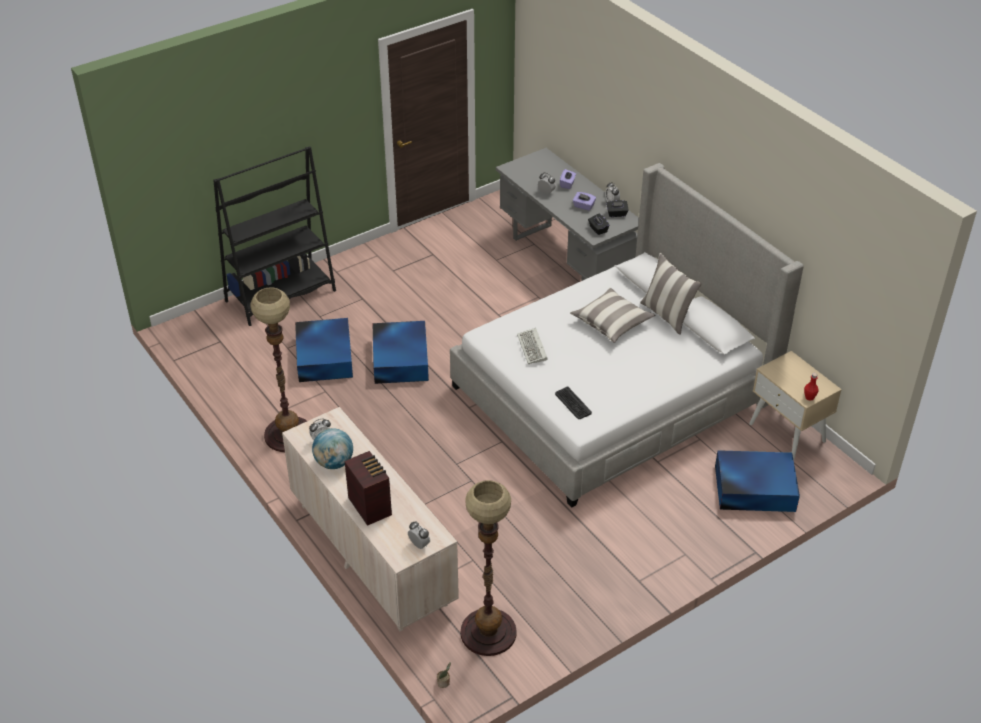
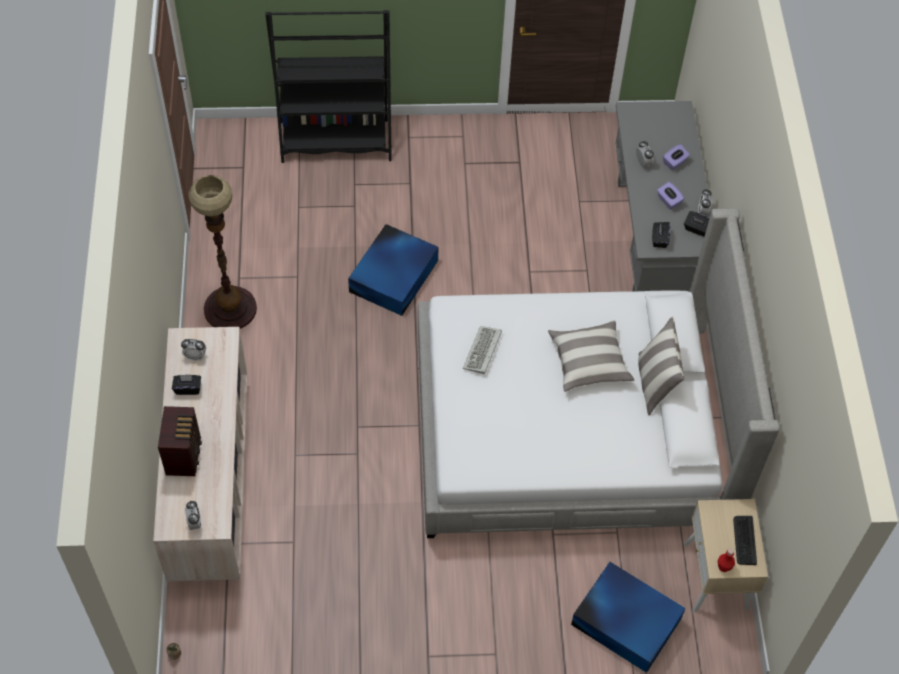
camera: 30 degrees right, 15 degrees up
(325, 356) = (325, 235): blue storage box -> none
(334, 463) = (188, 388): globe -> black tissue box
(488, 632) = (250, 626): floor lamp -> none
(572, 403) = (471, 439): keyboard -> keyboard (744, 540)

